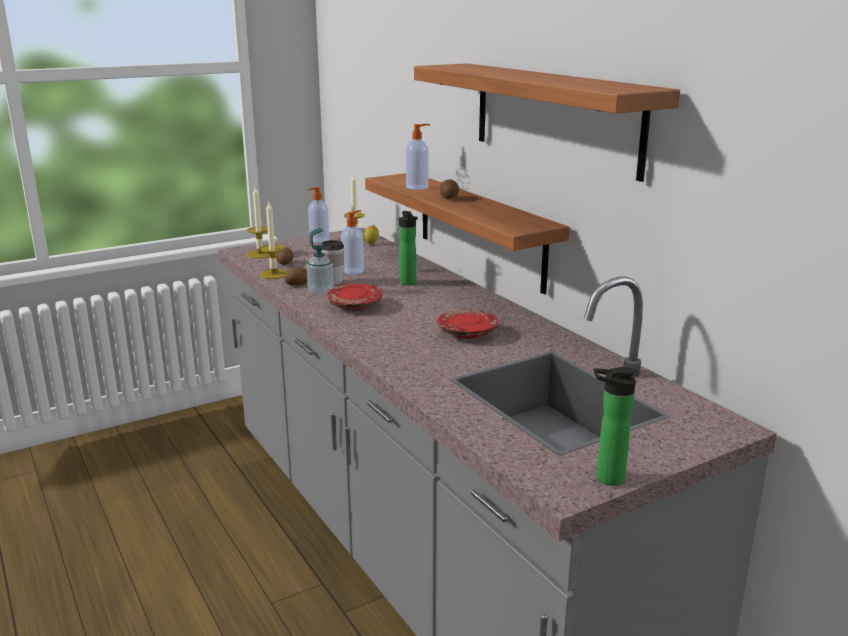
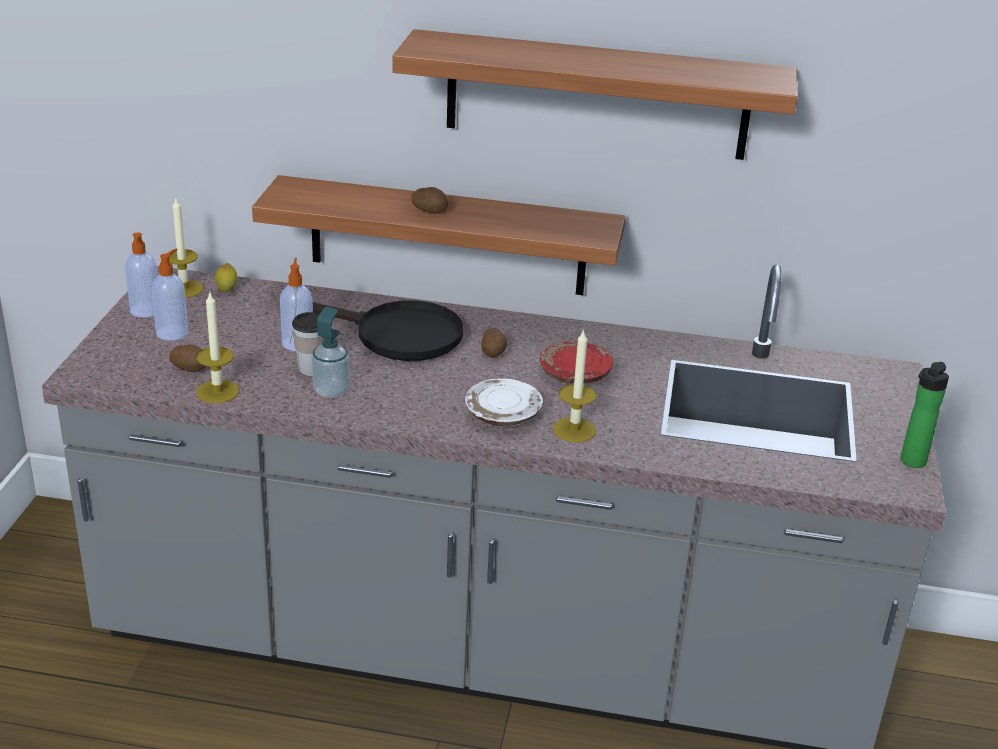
camera: 50 degrees left, 10 degrees up
(260, 254) = (122, 367): candle -> candle (574, 430)
(298, 284) = (282, 393): potato -> potato (493, 352)
(355, 306) = (408, 392): red plate -> none
(379, 333) = (503, 415): none -> white plate
(408, 283) = (394, 335): bottle -> black frying pan
(418, 187) = (356, 203): soap dispenser -> soap dispenser (173, 332)

